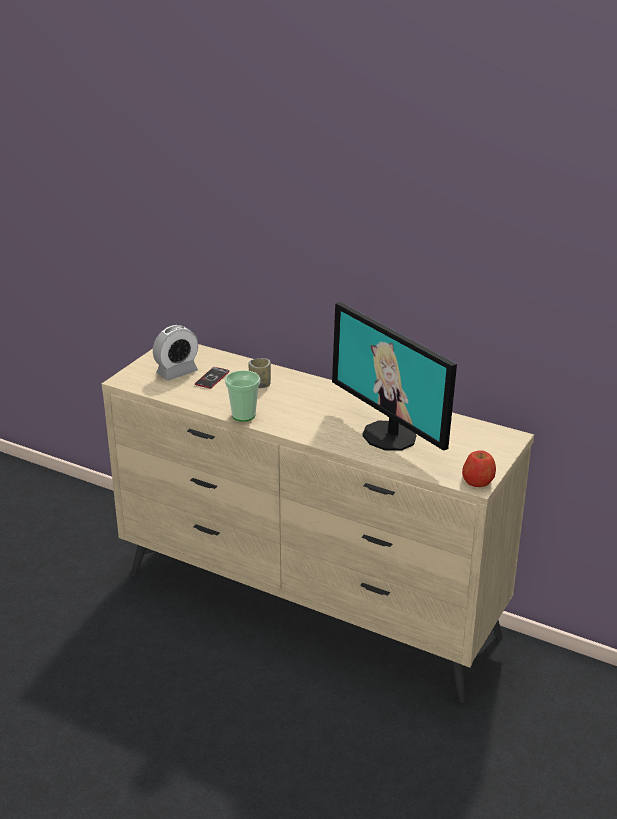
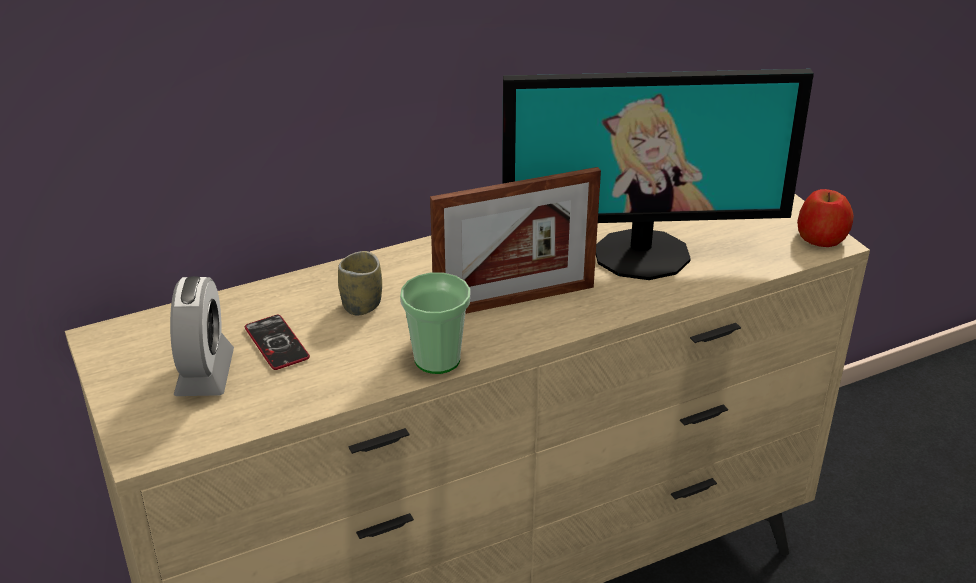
camera: 55 degrees left, 5 degrees up
(308, 417) = (515, 301): none -> picture frame

